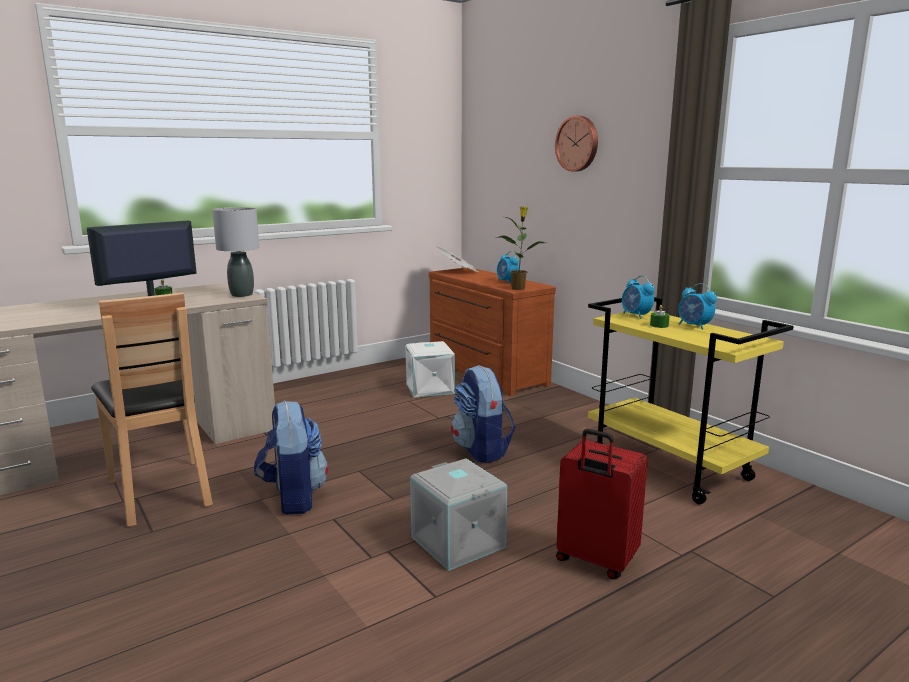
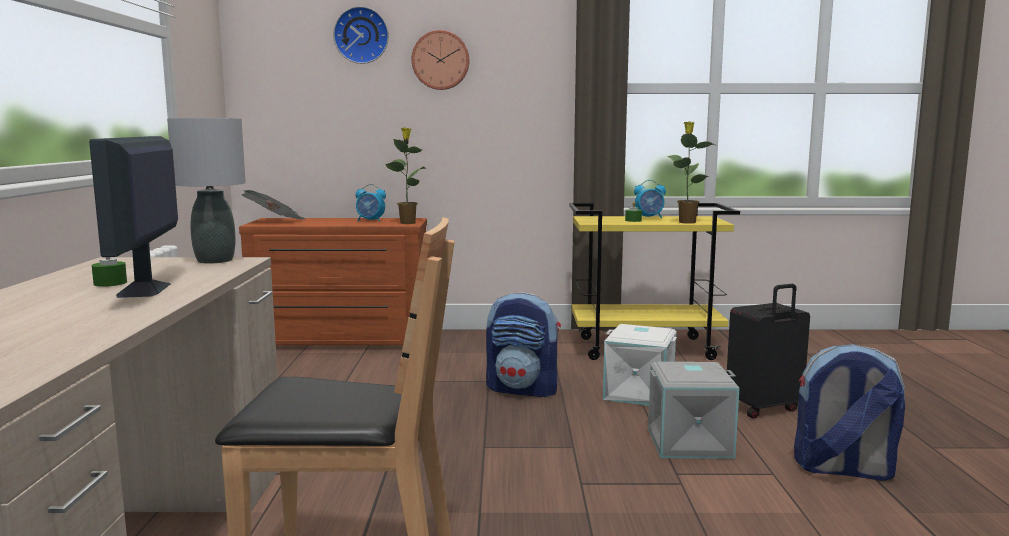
camera: 55 degrees left, 5 degrees down
(293, 498) = (502, 493): backpack -> backpack (843, 469)
(431, 388) = (331, 369): white storage box -> white storage box (640, 393)
(530, 123) = (361, 35): none -> wall clock
(595, 561) = (763, 409): red suitcase -> black suitcase
(636, 315) = (594, 219): alarm clock -> none
(699, 339) = (686, 222): none -> potted plant

